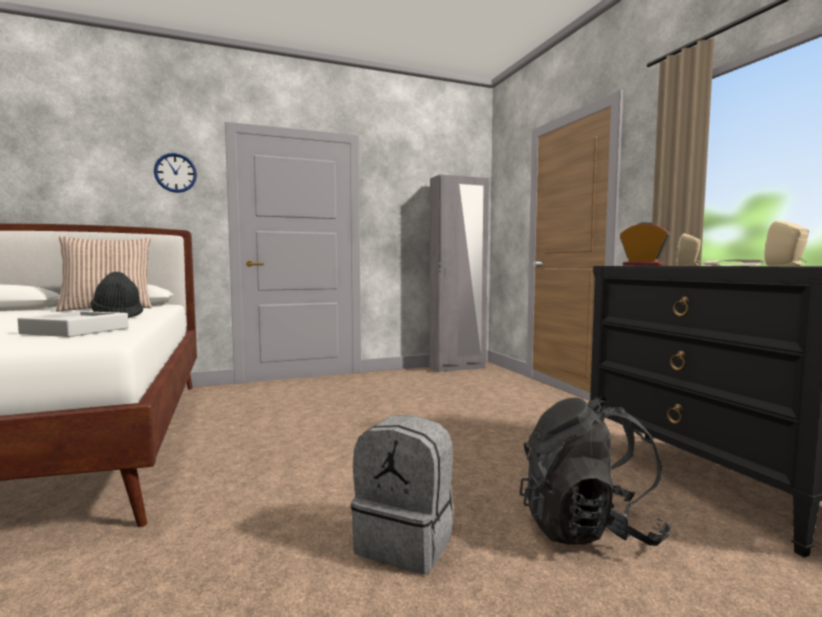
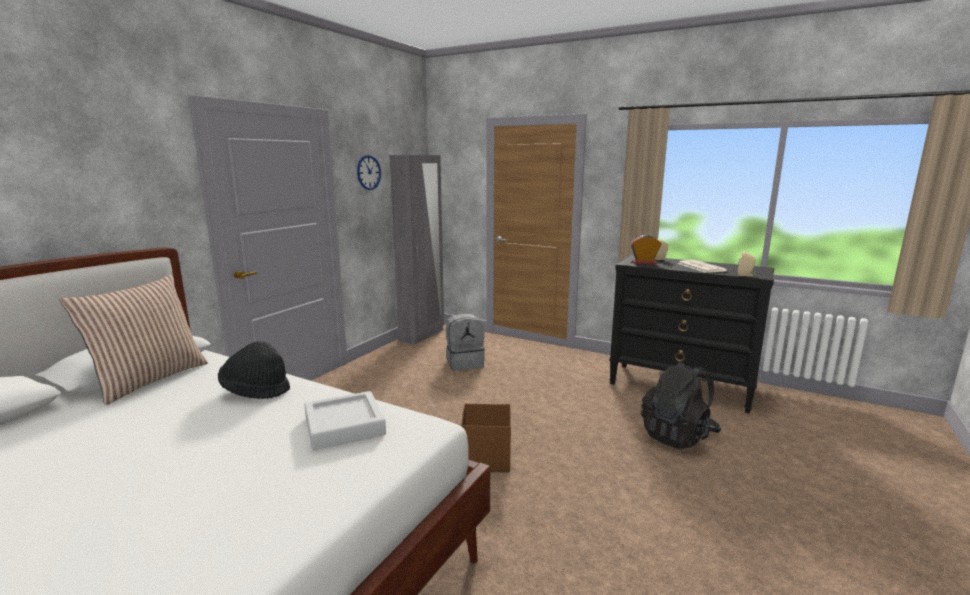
camera: 40 degrees left, 10 degrees up
(175, 173) = (137, 169): wall clock -> wall clock (369, 172)
(318, 461) = (487, 459): none -> brown storage box
(406, 542) = (627, 483): grey backpack -> grey backpack (465, 363)

